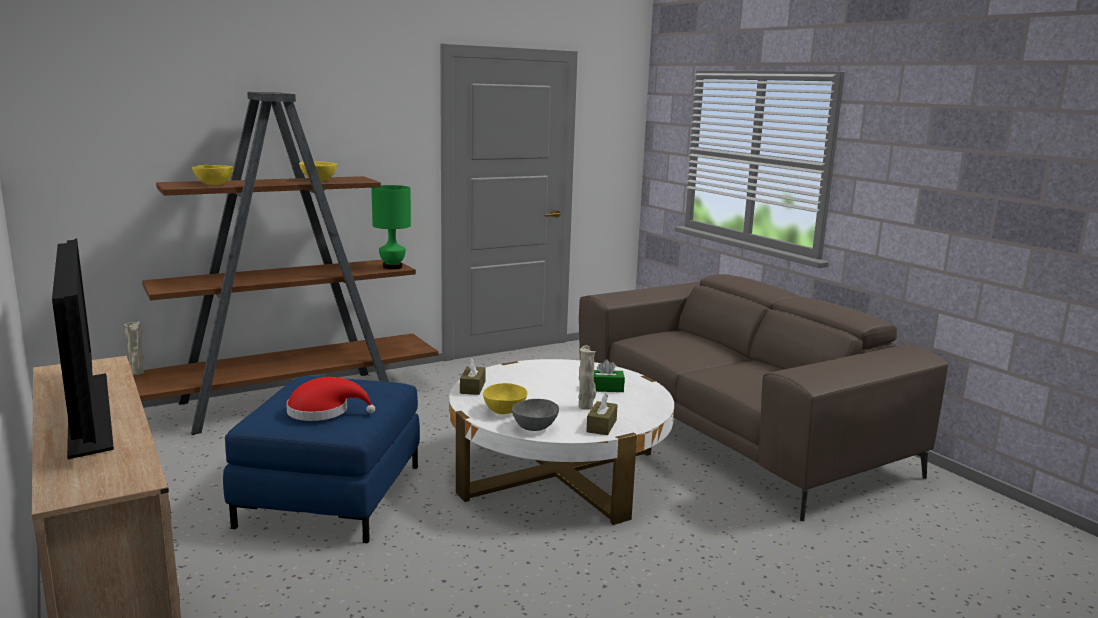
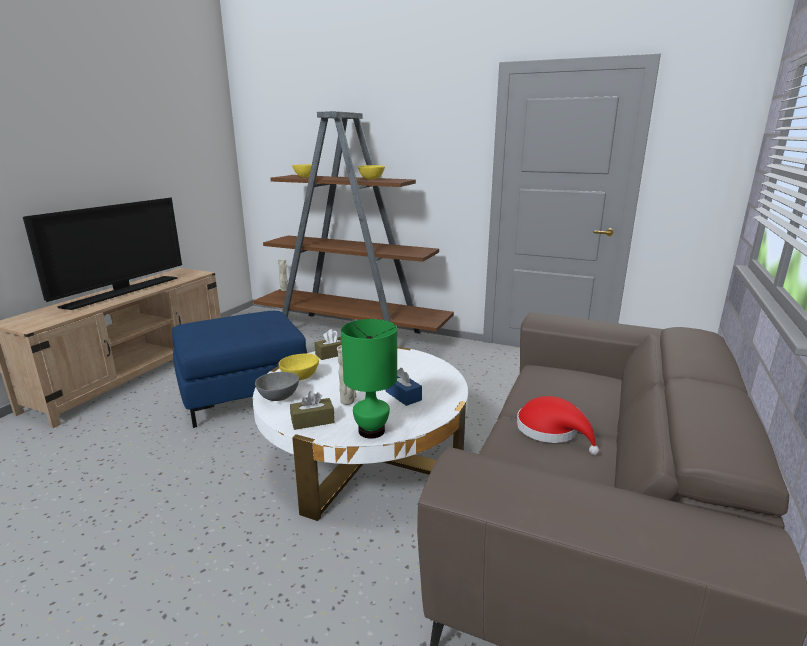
camera: 55 degrees right, 5 degrees up
(323, 411) = (214, 331): red hat -> red hat (551, 431)
(392, 267) = (415, 253): green table lamp -> green table lamp (371, 430)
(605, 388) = (403, 395): green tissue box -> blue tissue box

